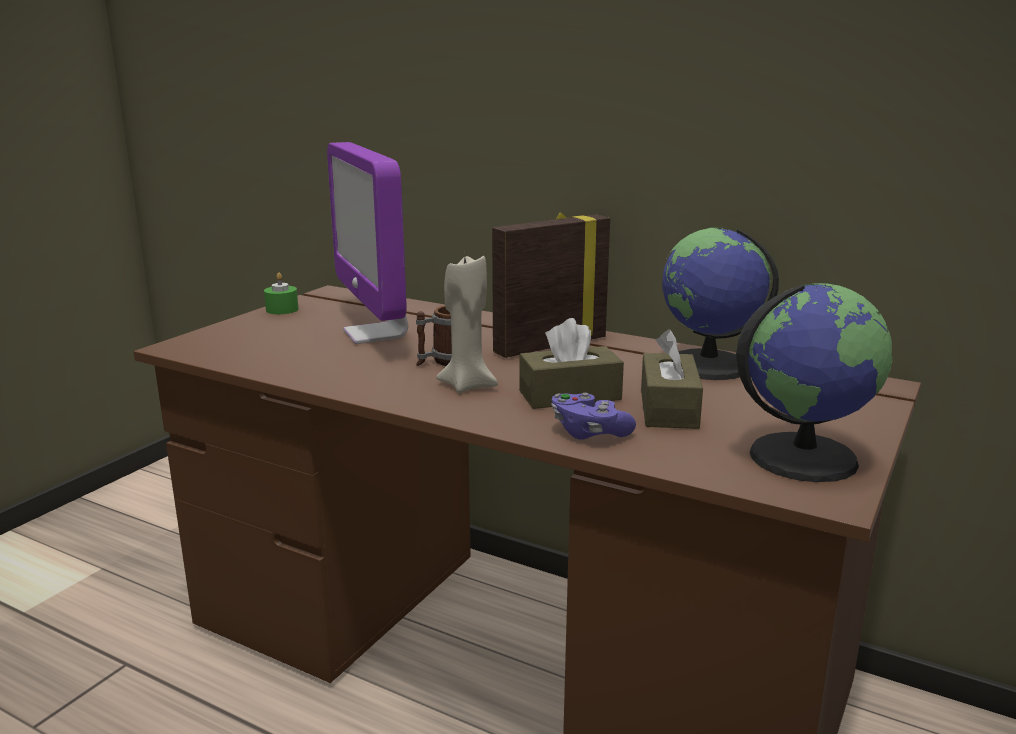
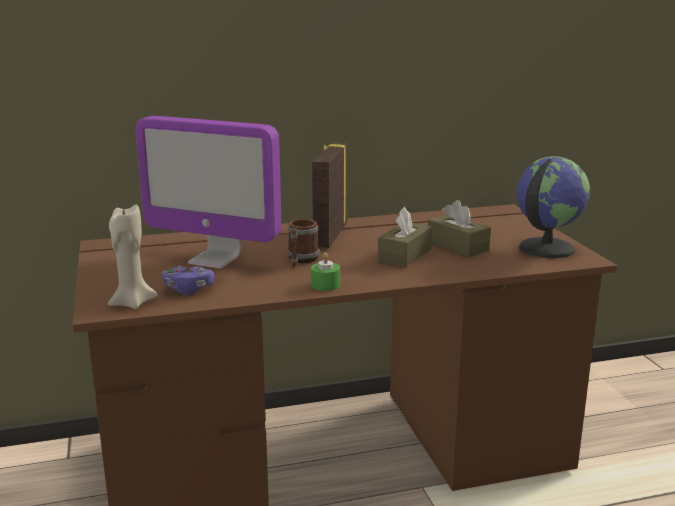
camera: 45 degrees left, 0 degrees up
(282, 309) = (100, 265): green candle -> green candle (325, 285)
(467, 385) = (346, 268): beige candle -> beige candle (132, 303)
(589, 433) = (455, 268): purple game controller -> purple game controller (188, 290)
(708, 366) = (425, 222): globe -> none

